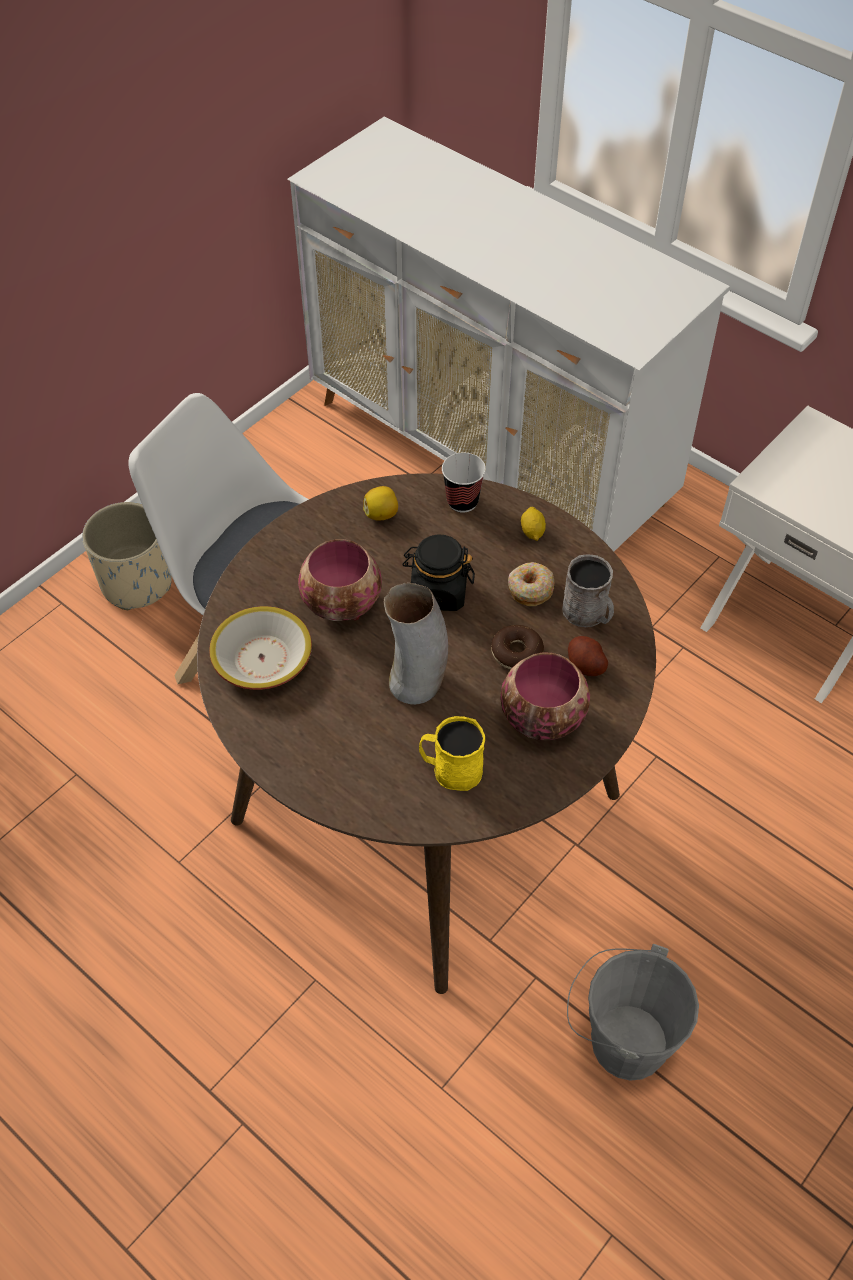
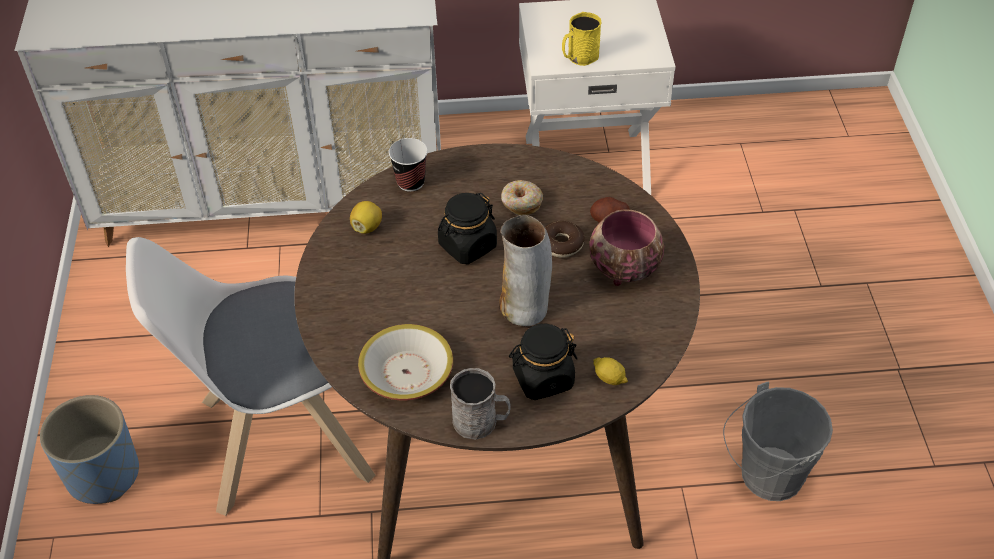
camera: 45 degrees left, 5 degrees down
(137, 583) = (103, 474): beige planter -> blue planter
(343, 605) = (416, 299): bowl -> none
(354, 753) = (542, 378): none -> black jar
(451, 769) = (611, 339): yellow mug -> yellow mug (579, 57)
(532, 531) = (478, 169): lemon -> lemon (609, 378)
(588, 614) = (573, 191): grey mug -> grey mug (481, 422)

